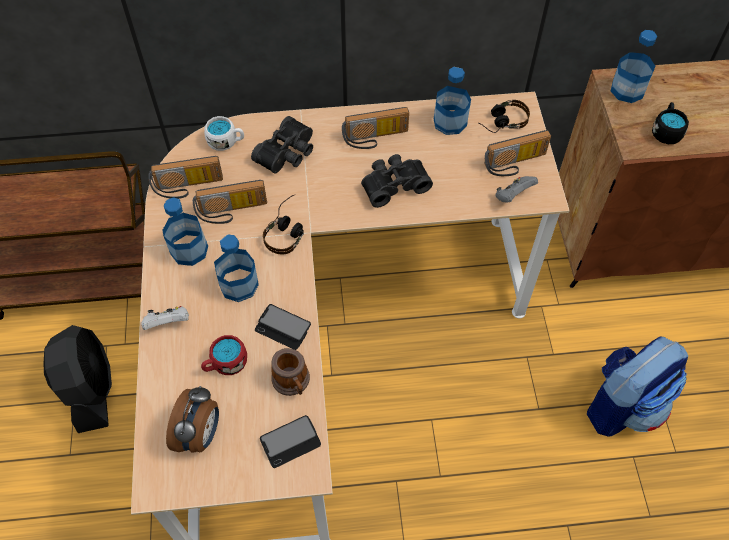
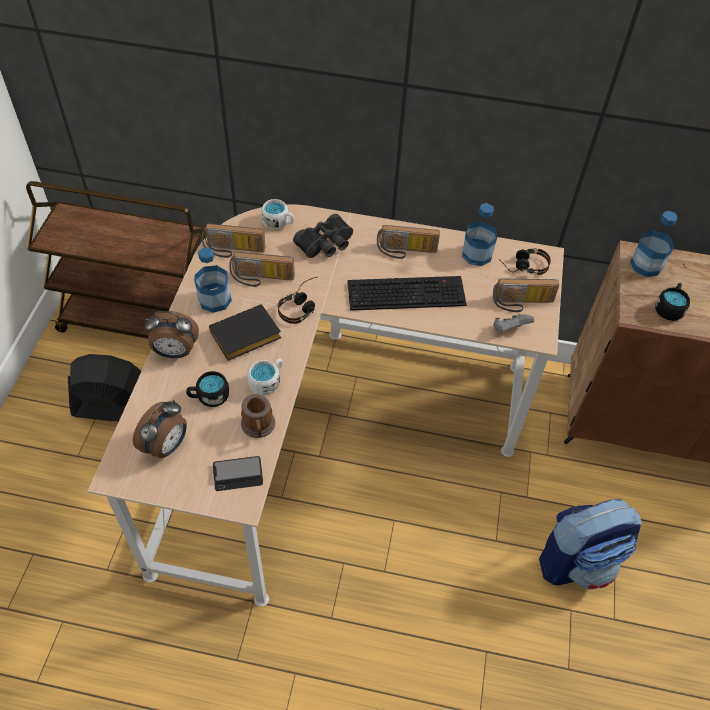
camera: 15 degrees right, 5 degrees down
(90, 389) = (114, 408): black fan -> black fan turned 90 degrees counterclockwise
(168, 323) = (175, 352): white game controller -> alarm clock
(225, 363) = (209, 396): red mug -> black mug
(239, 285) = (244, 338): bottle -> black book
(283, 327) = (267, 382): phone -> white mug
(394, 184) = (407, 292): black binoculars -> keyboard

